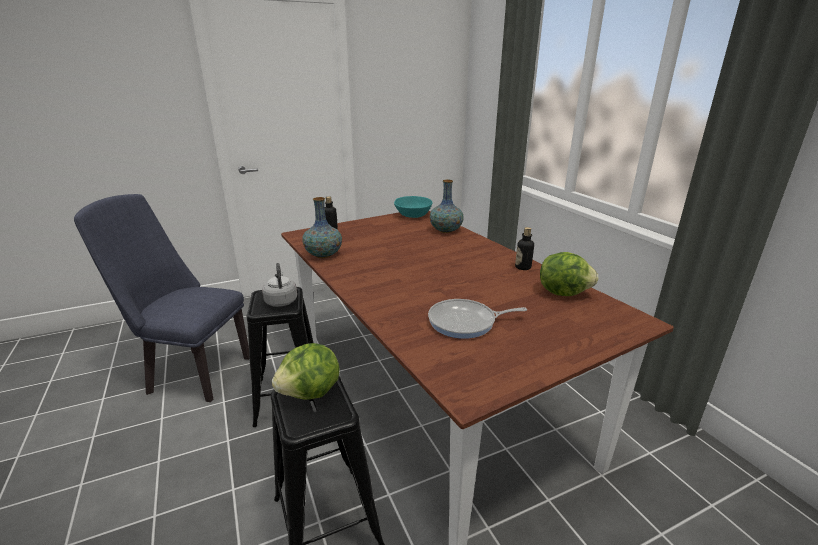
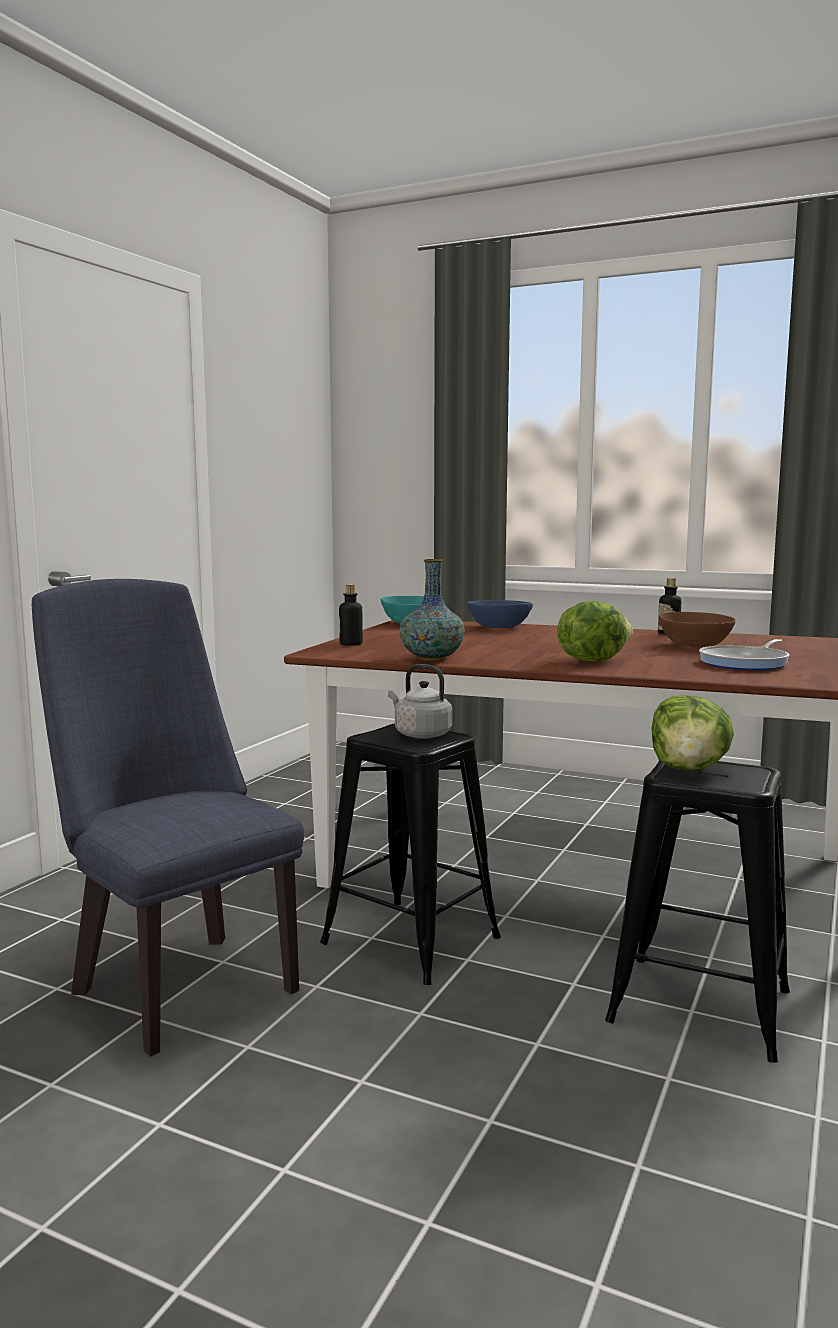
camera: 40 degrees left, 15 degrees down
(193, 373) = (176, 983): blue chair -> blue chair turned 75 degrees clockwise
(445, 230) = (499, 627): vase -> blue bowl
(499, 287) = (695, 645): none -> brown bowl
(563, 292) = (751, 639): lettuce -> lettuce (591, 660)

